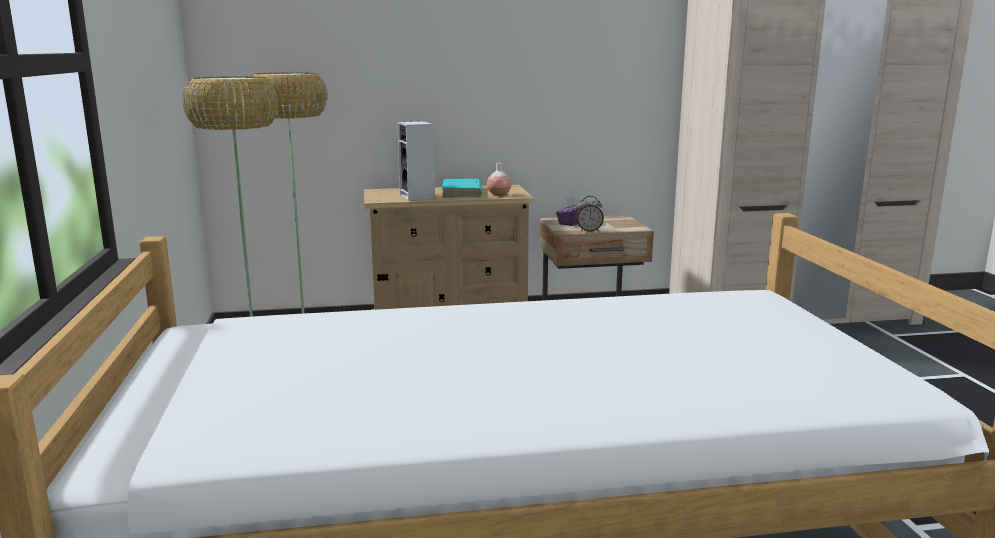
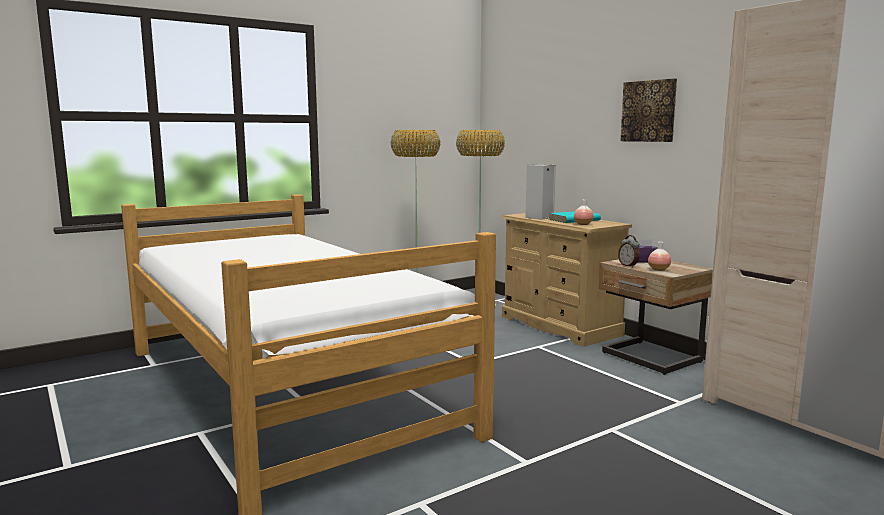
camera: 65 degrees right, 5 degrees down
(530, 48) = (649, 111): none -> picture
(616, 227) = (658, 269): none -> vase

